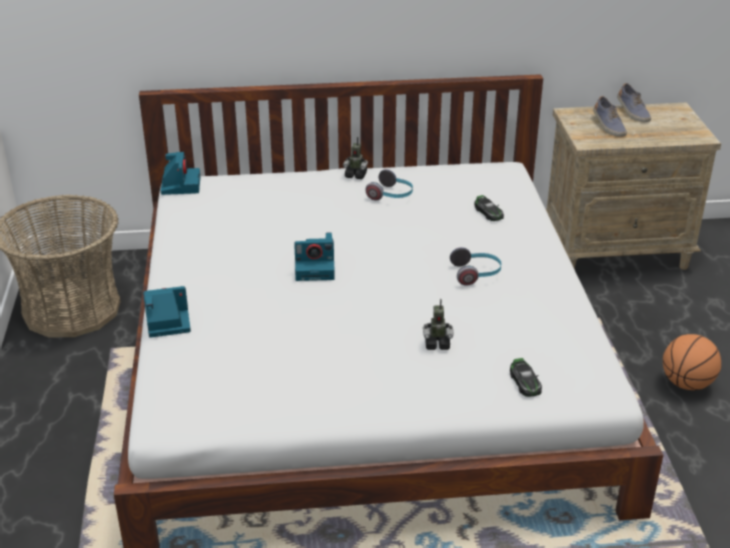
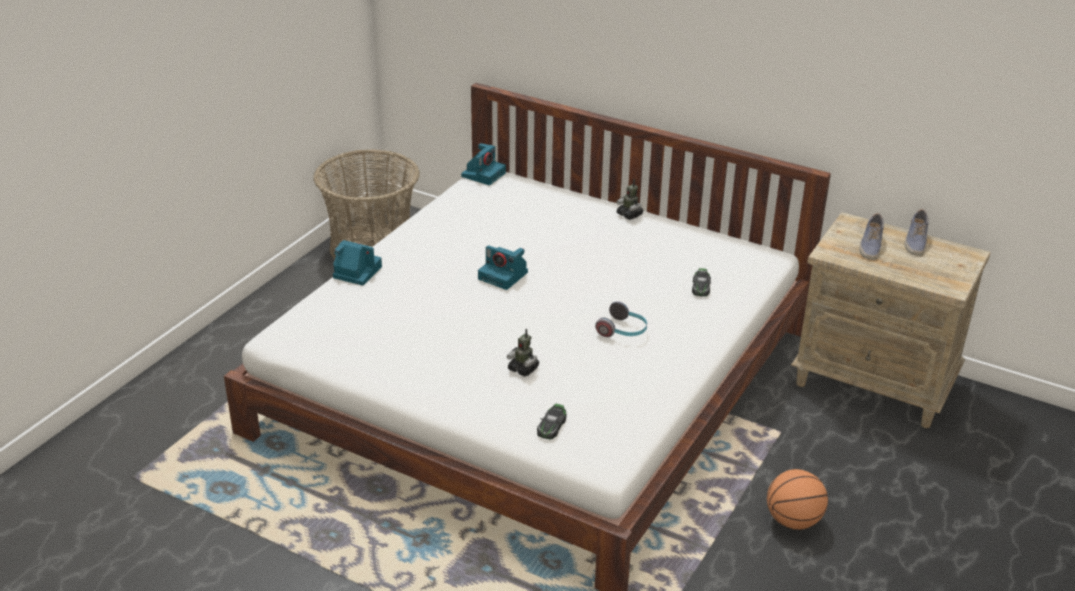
camera: 35 degrees right, 0 degrees up
(391, 195) = (637, 242): headphones -> none

